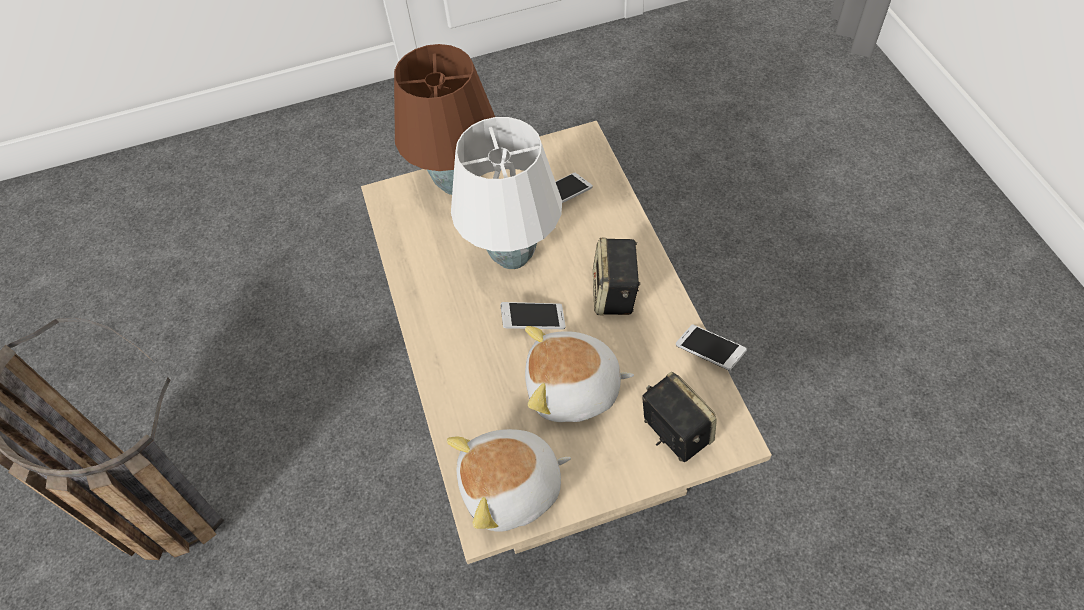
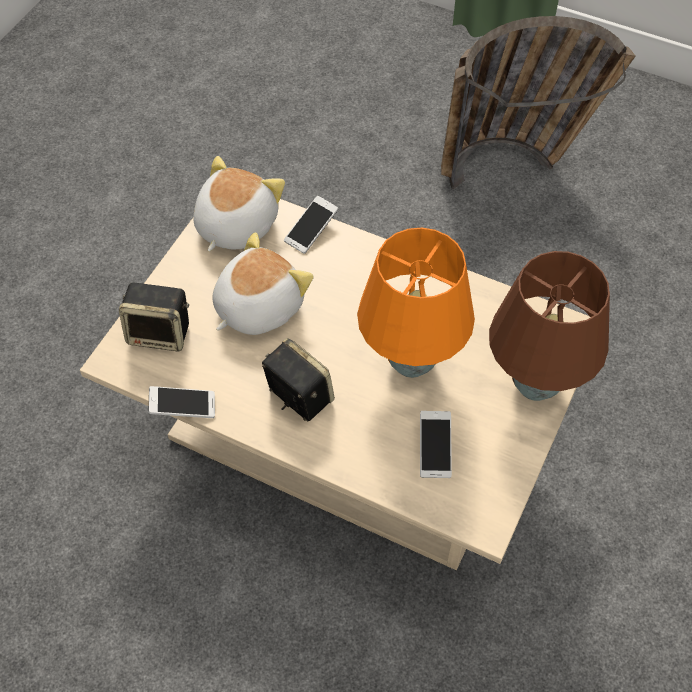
camera: 130 degrees right, 0 degrees up
(513, 257) = (410, 362): white table lamp -> orange table lamp
(533, 321) = (337, 328): phone -> phone (311, 230)

